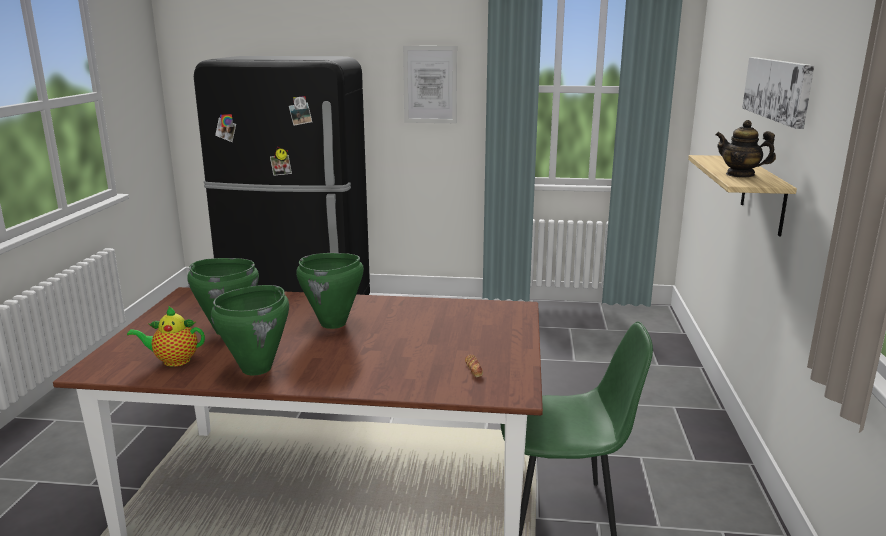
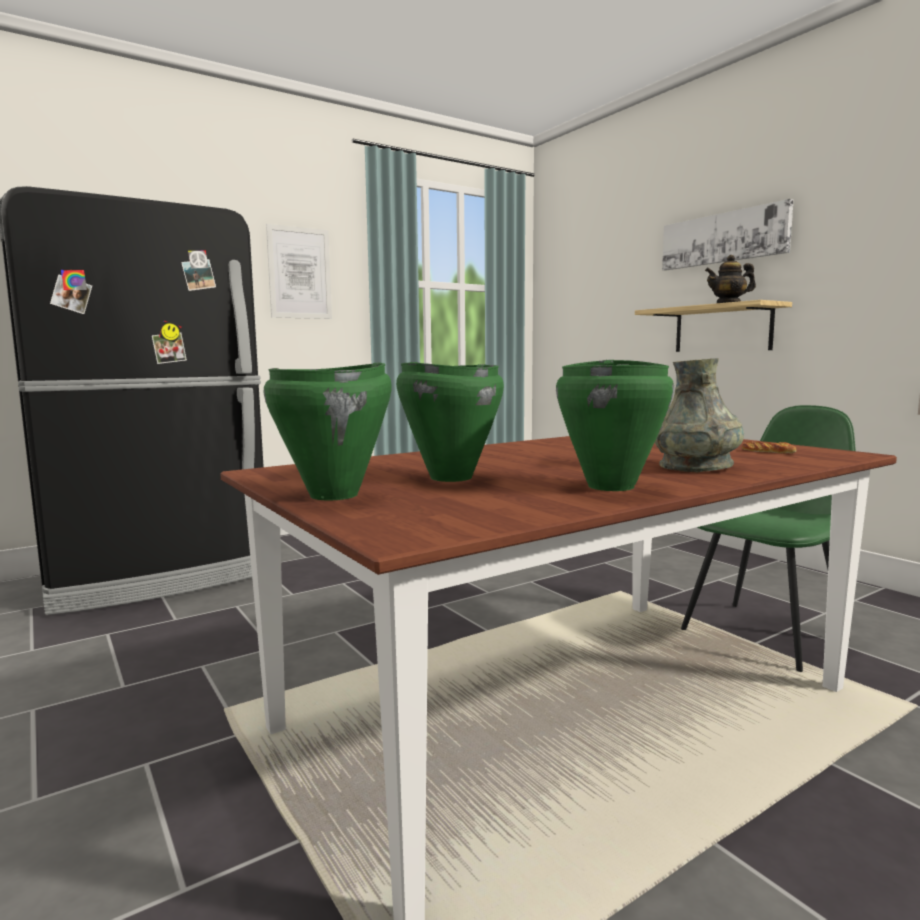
camera: 40 degrees left, 10 degrees down
(173, 361) = (488, 503): teapot -> none
(333, 324) = (545, 457): green cooking pot -> green cooking pot (335, 495)
(361, 367) = (696, 467): none -> grey vase

